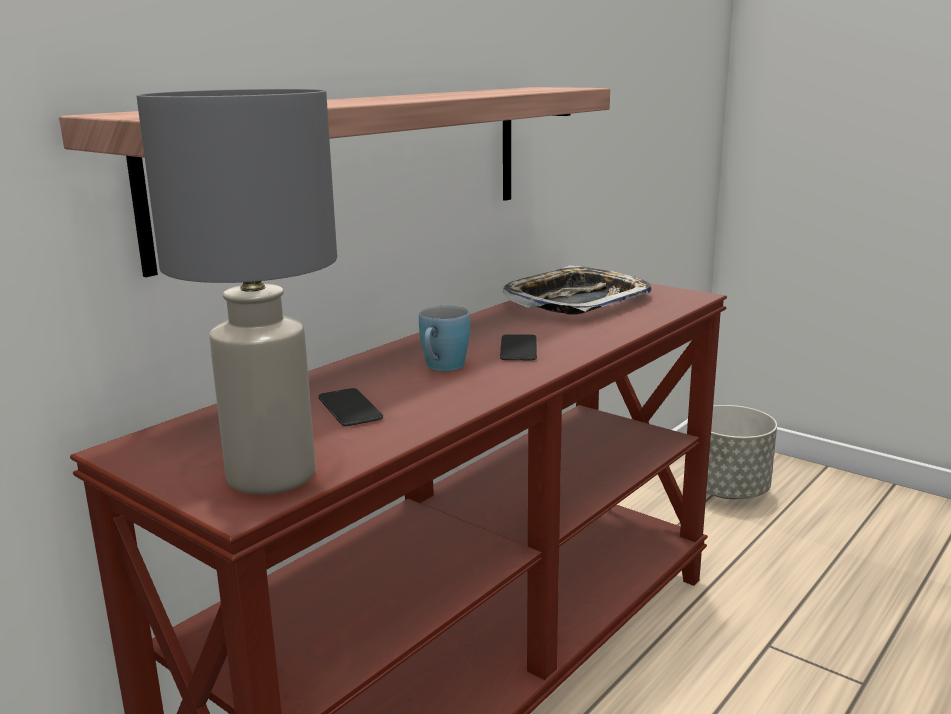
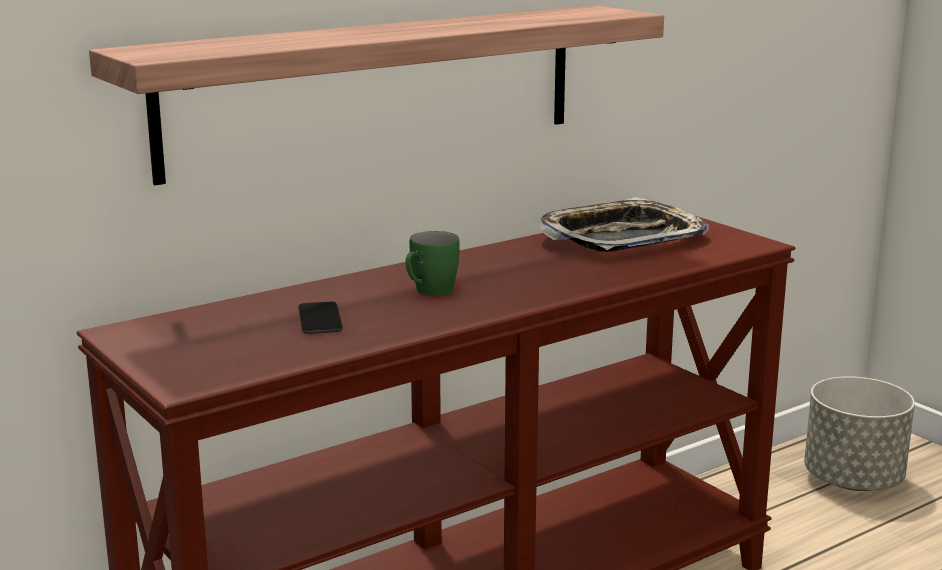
camera: 15 degrees right, 0 degrees up
(269, 477) = (218, 366): grey table lamp -> none
(442, 368) = (429, 292): blue mug -> green mug
(518, 349) = (517, 281): phone -> none

